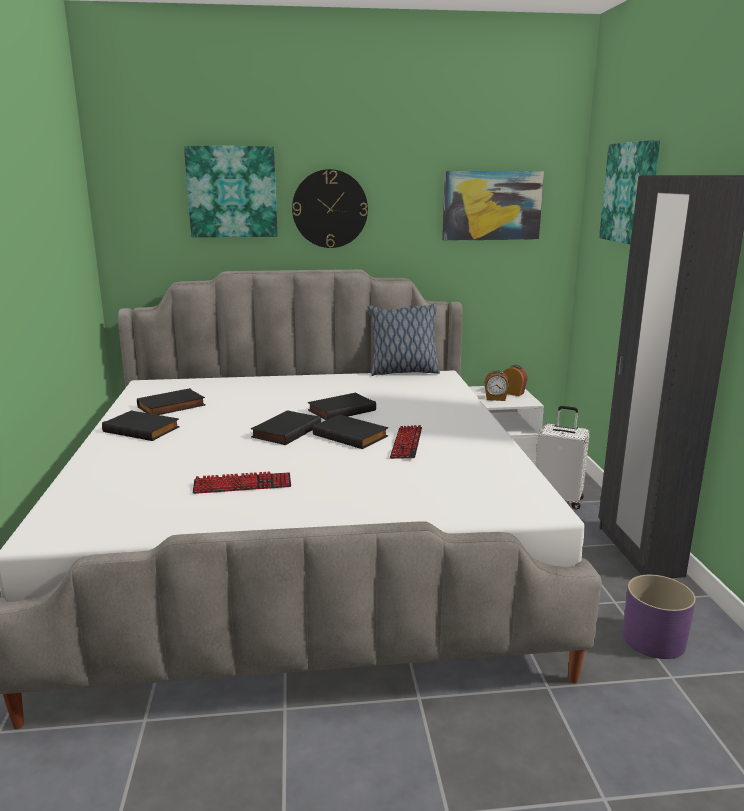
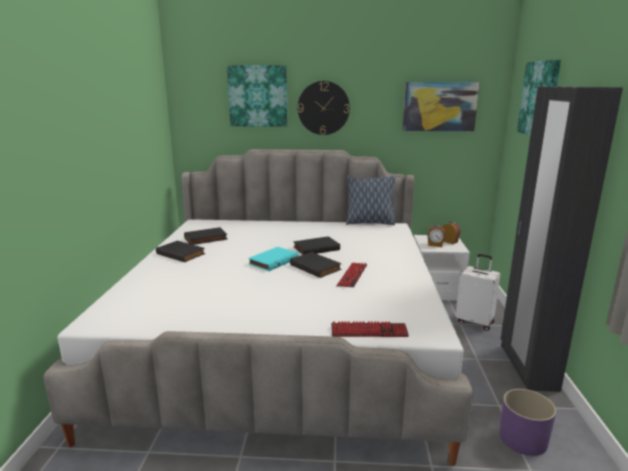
camera: 10 degrees right, 0 degrees up
(242, 485) = (229, 298): keyboard -> keyboard (369, 331)
(285, 431) = (273, 261): black book -> turquoise book

